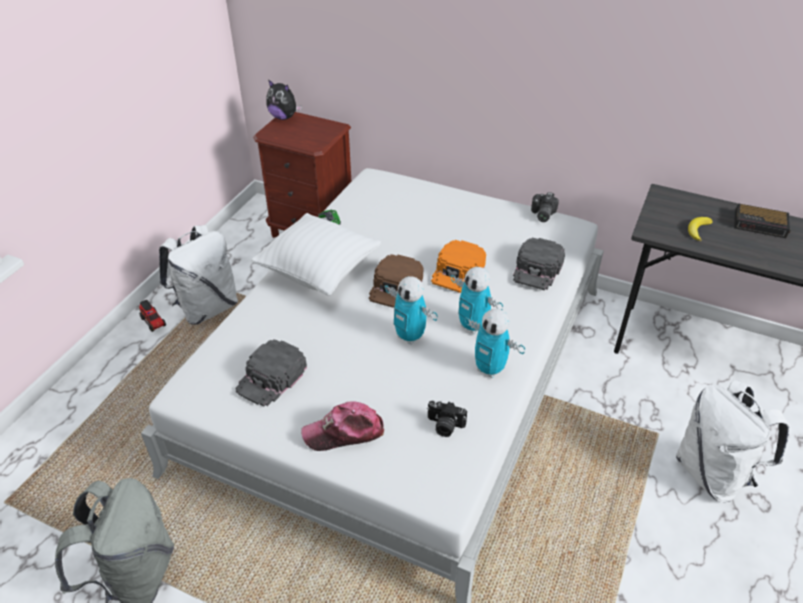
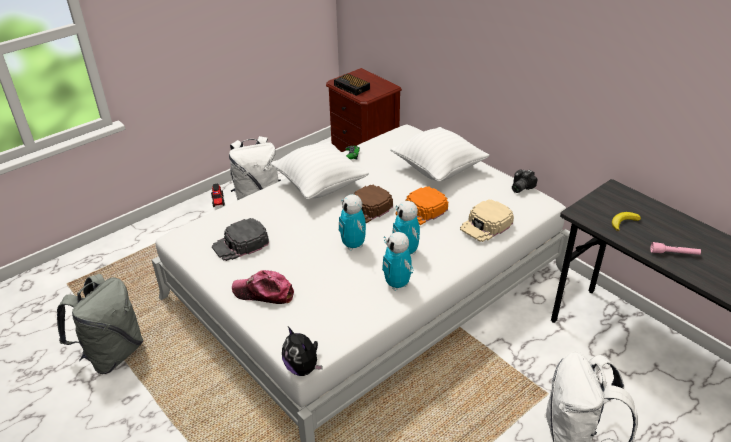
camera: 25 degrees right, 5 degrees down
(284, 117) = (356, 73): plush toy -> plush toy (303, 368)
(441, 215) = (438, 169): none -> white pillow
(444, 426) = (335, 311): camera -> none
(538, 269) = (486, 225): black cap -> beige cap
(761, 225) = (688, 233): alarm clock -> alarm clock (352, 87)
(765, 251) = (674, 253): none -> pink flashlight

